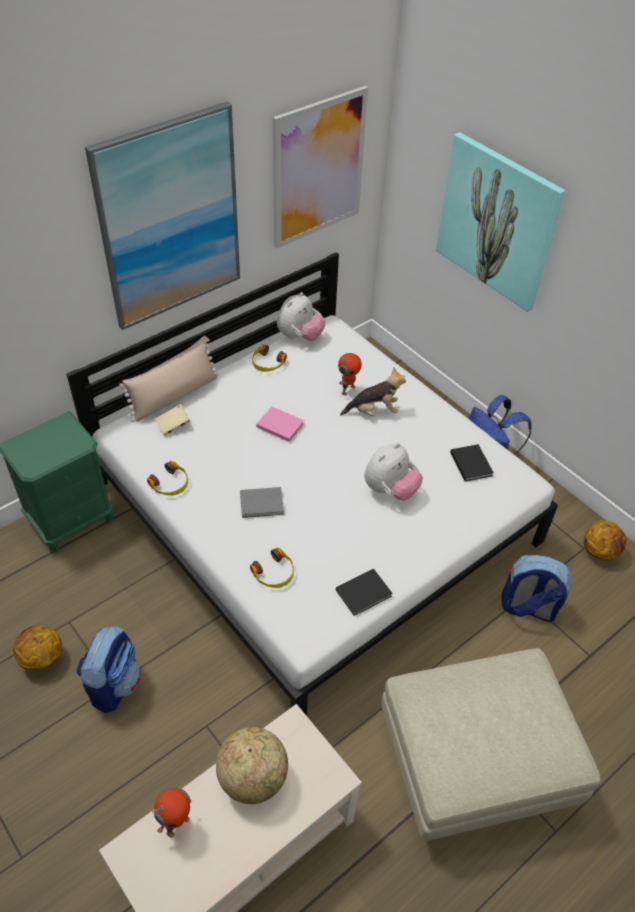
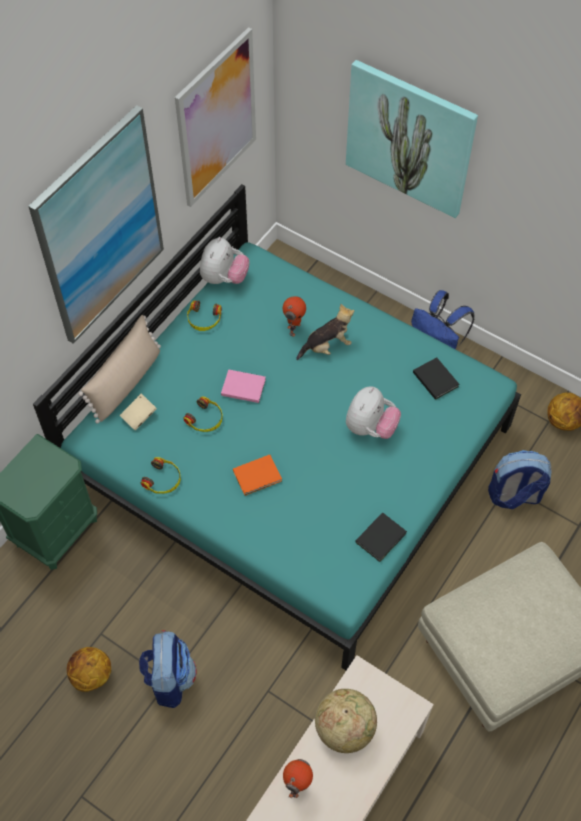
camera: 15 degrees left, 10 degrees up
(263, 504) = (258, 476): grey book -> orange book
(274, 573) = (295, 542): headphones -> headphones (205, 419)
(315, 512) = (290, 454): white bed -> turquoise bed

